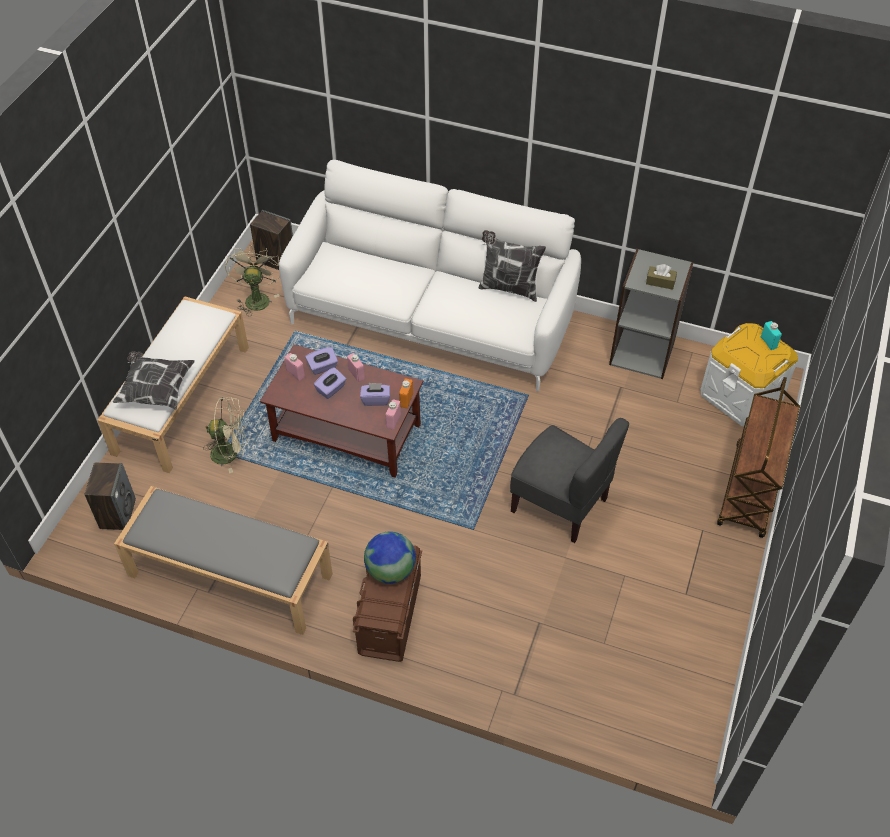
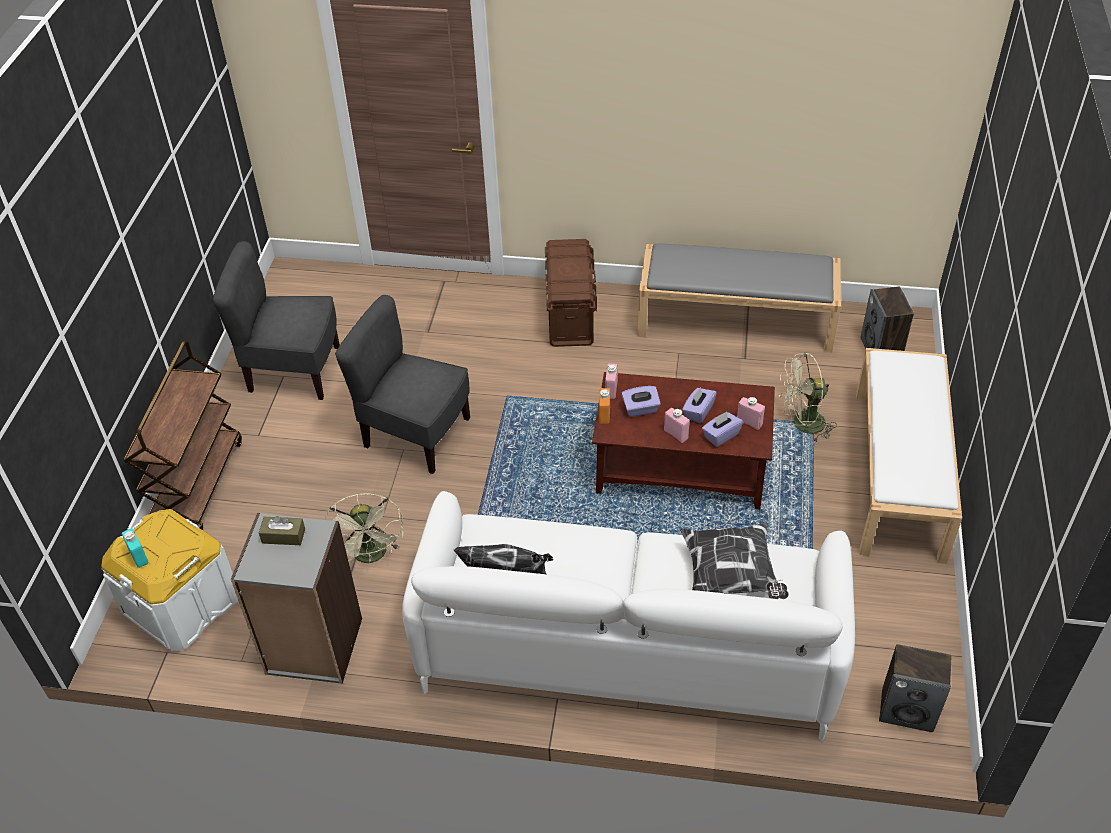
camera: 170 degrees right, 5 degrees down
(156, 390) = (902, 384): pillow -> pillow (731, 575)
(256, 298) = (895, 634): beige fan -> beige fan (372, 556)
(390, 570) = (569, 278): globe -> none
(676, 598) = (294, 371): none -> grey chair

